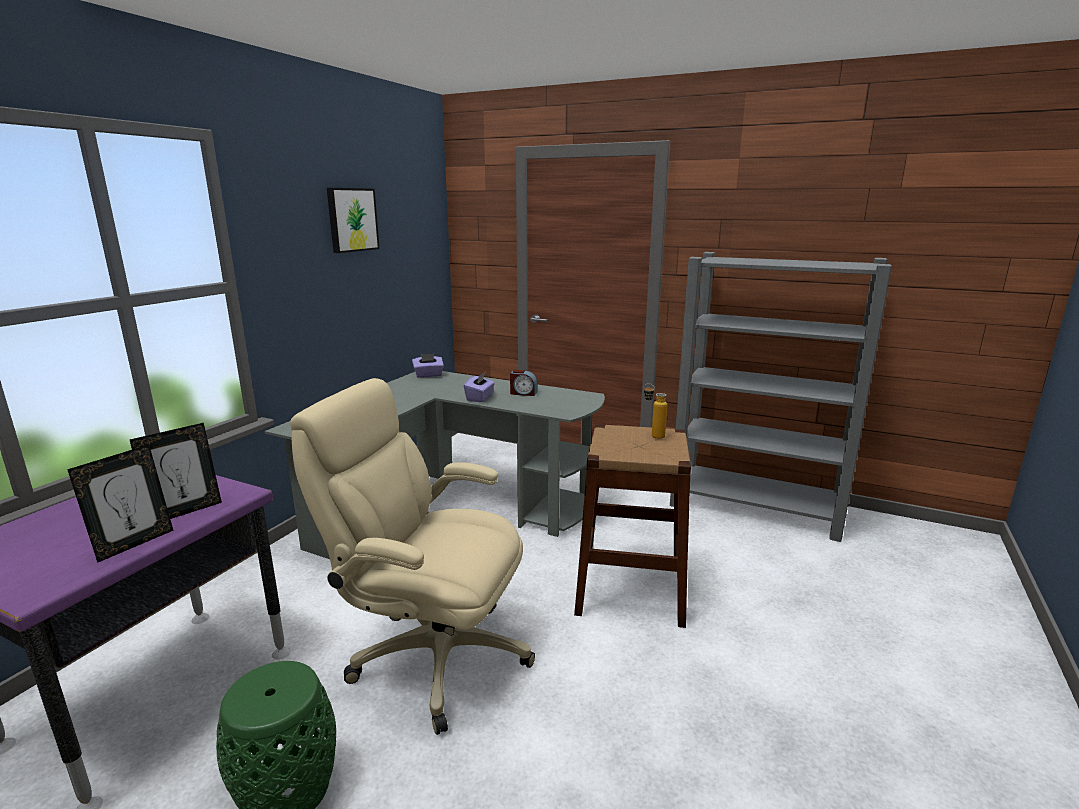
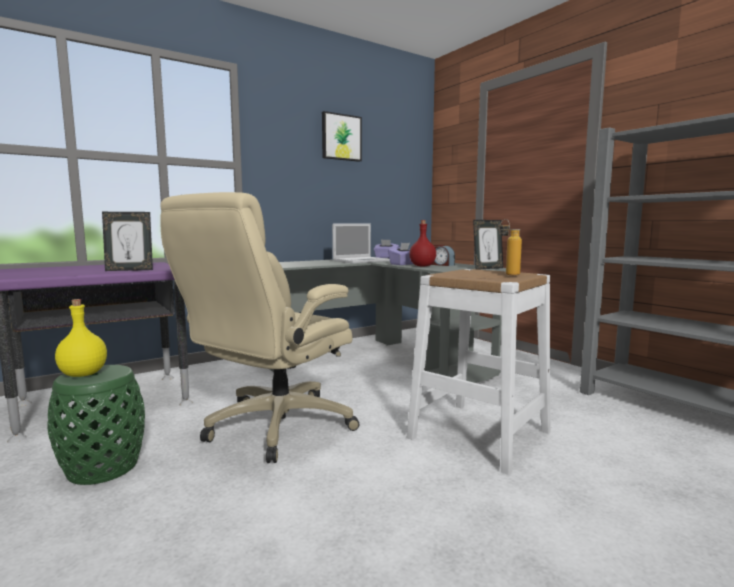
camera: 30 degrees right, 10 degrees down
(134, 544) = (82, 273): picture frame -> picture frame (487, 268)
(256, 698) = (83, 374): none -> yellow bottle
(415, 392) = (362, 261): none -> laptop
(431, 653) = (271, 429): beige office chair -> beige office chair turned 105 degrees counterclockwise
(508, 401) = (422, 266): none -> red bottle
(631, 587) = (480, 434): brown stool -> white stool

